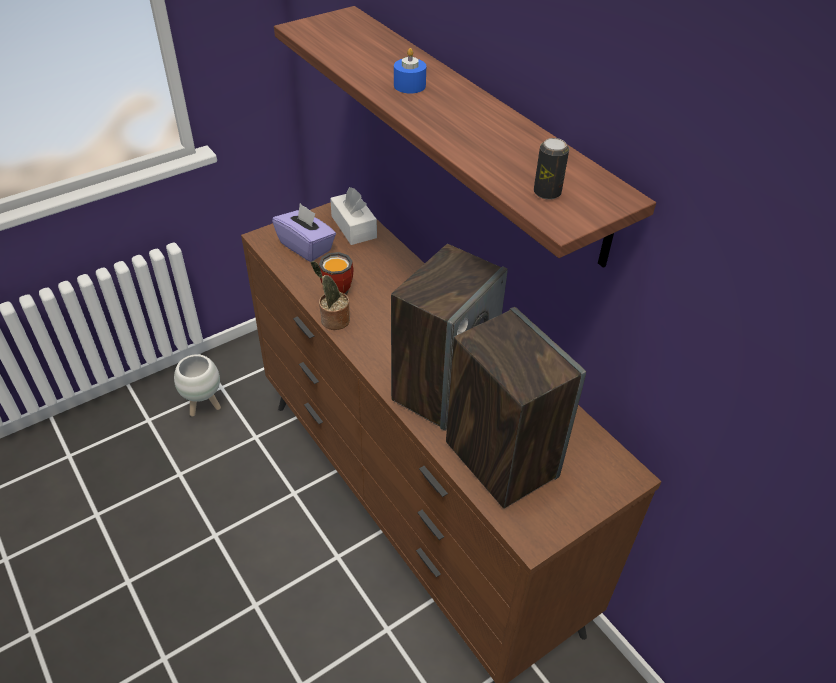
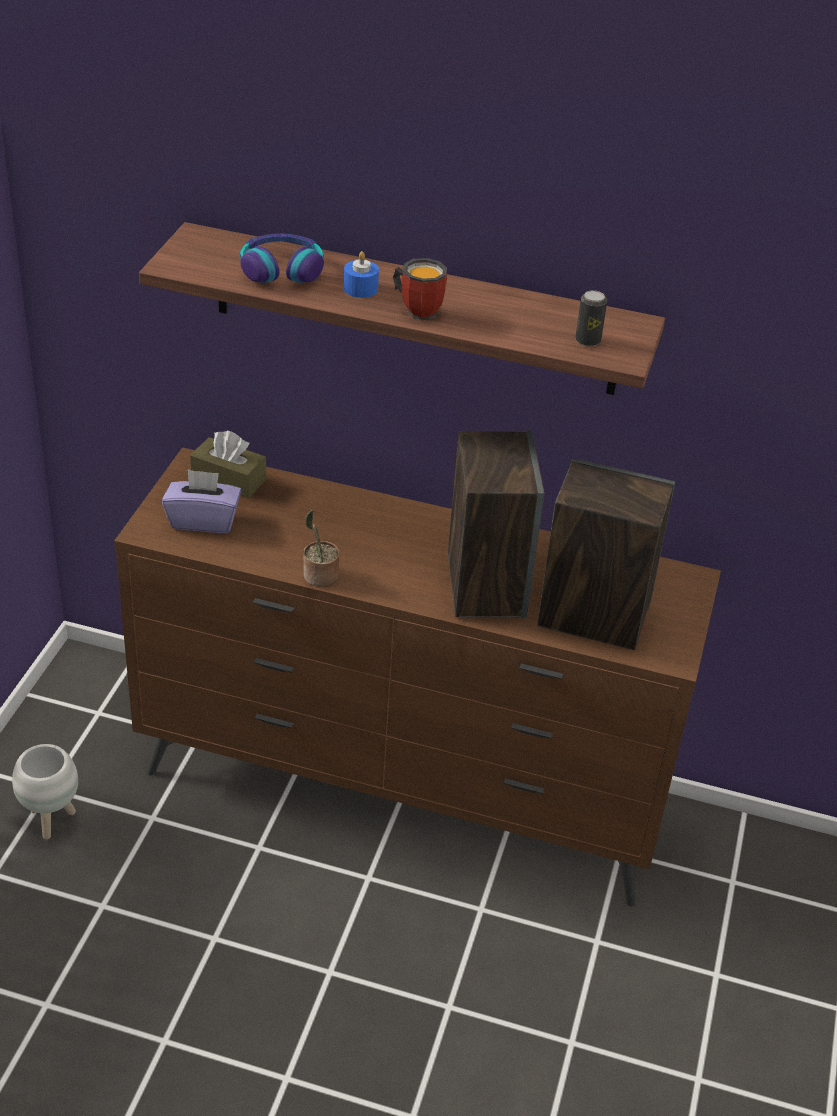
camera: 40 degrees left, 5 degrees down
(338, 287) = (286, 544): mug -> mug (418, 309)
(354, 227) = (228, 479): white tissue box -> brown tissue box
(371, 54) = (281, 269): none -> headphones

